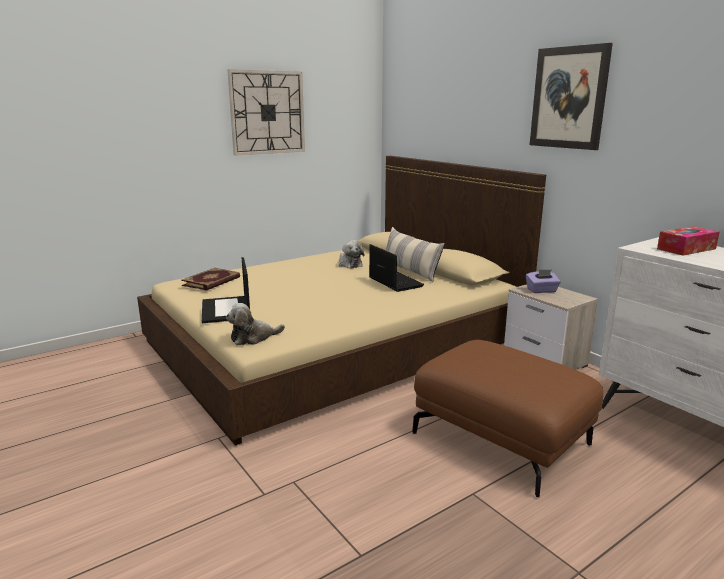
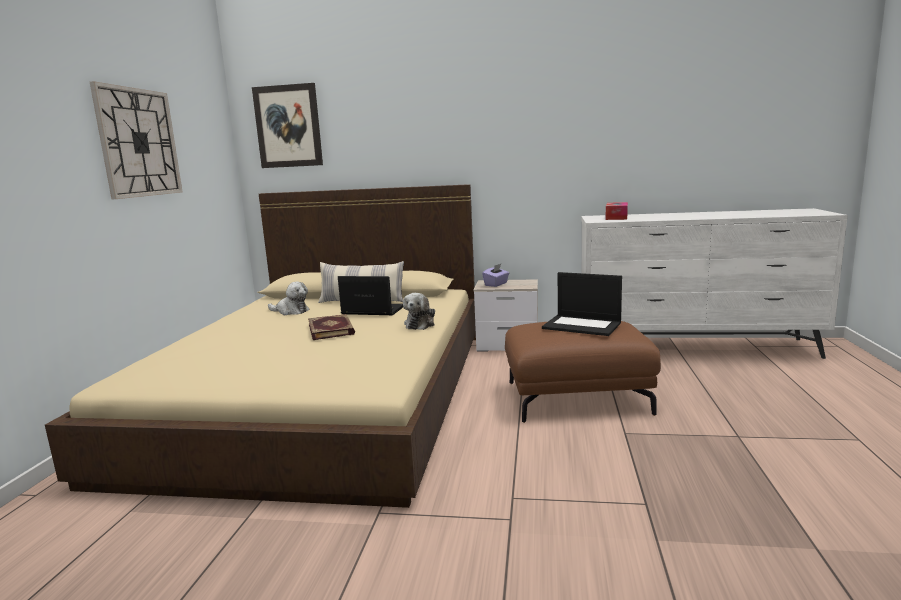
camera: 45 degrees left, 5 degrees down
(212, 281) = (173, 364): book -> book (332, 329)
(226, 310) = (266, 377): laptop -> laptop (583, 325)
(253, 338) = (360, 383): plush toy -> plush toy (420, 324)
(569, 98) = (479, 116): picture -> picture (288, 126)

